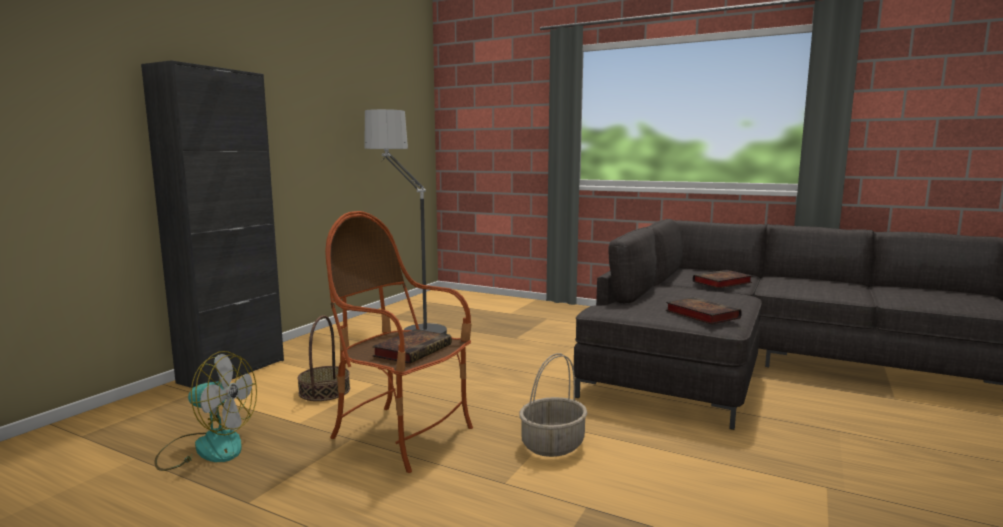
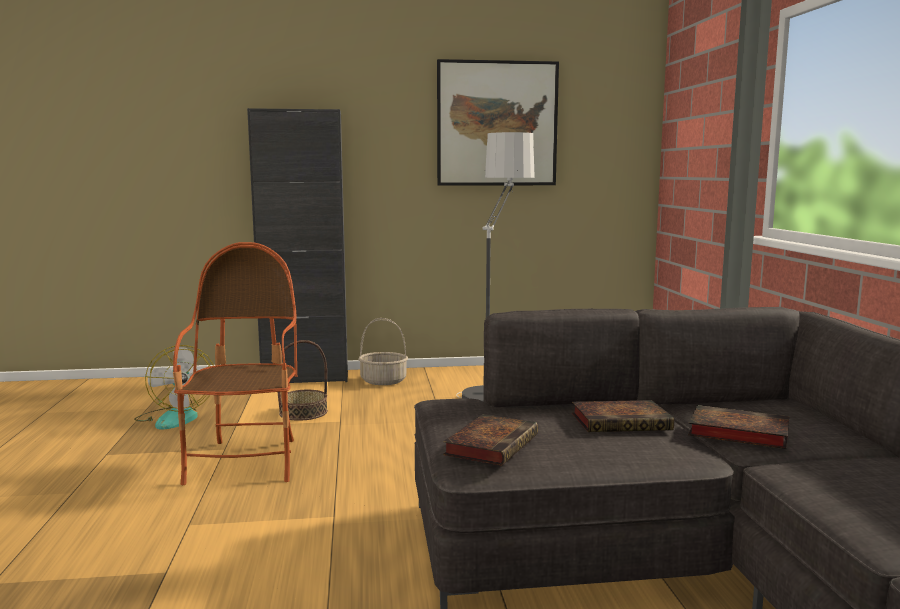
camera: 55 degrees right, 0 degrees up
(349, 101) = (497, 124): none -> picture
(413, 350) = (237, 380): book -> book (623, 422)
(552, 444) = (286, 524): basket -> basket (384, 381)

